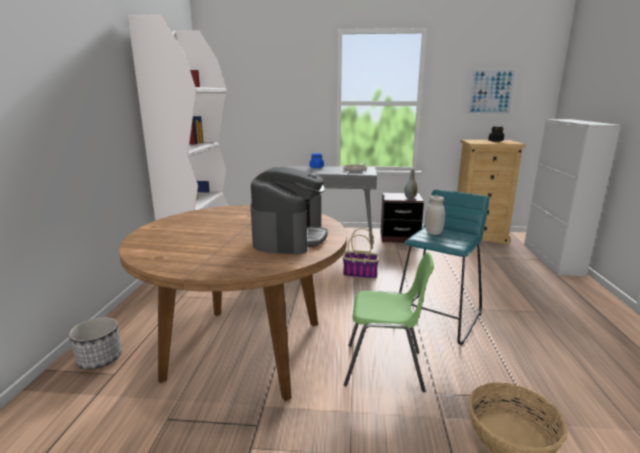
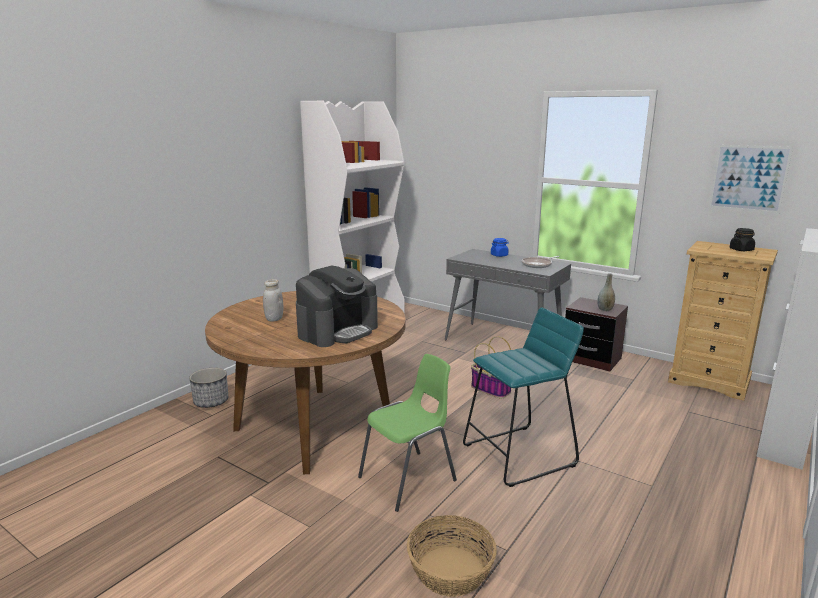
camera: 30 degrees right, 0 degrees up
(384, 368) = (409, 479): green chair -> green chair turned 75 degrees counterclockwise
(433, 233) = (513, 356): white jar -> white jar (274, 319)

